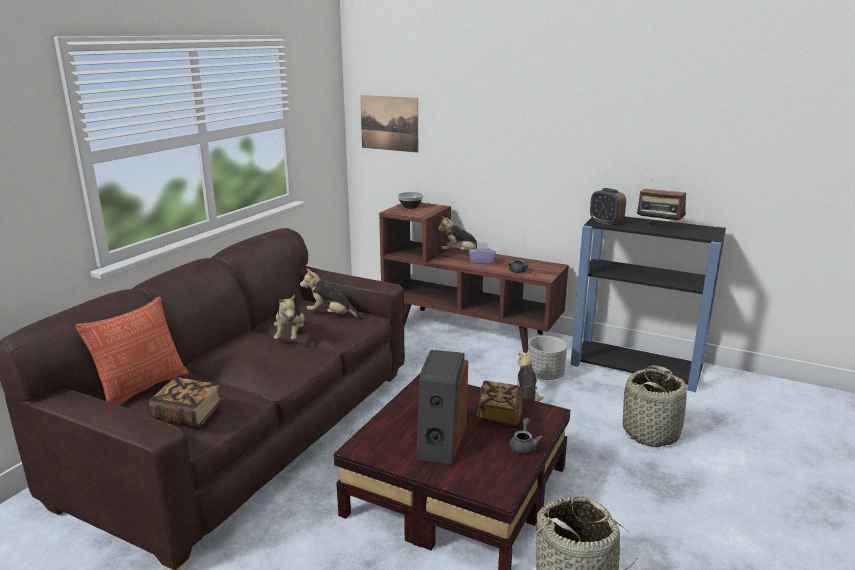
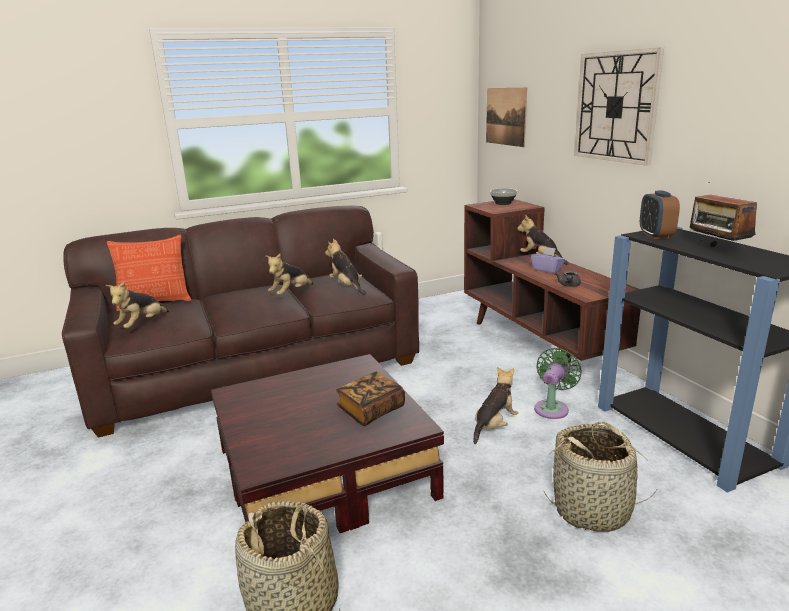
camera: 40 degrees right, 0 degrees up
(188, 414) = (142, 325): book -> plush toy
(440, 441) = (289, 411): speaker -> none
(524, 446) = (343, 444): grey teapot -> none
(527, 120) = (616, 107): none -> wall clock
(545, 376) = (552, 408): grey planter -> green fan

